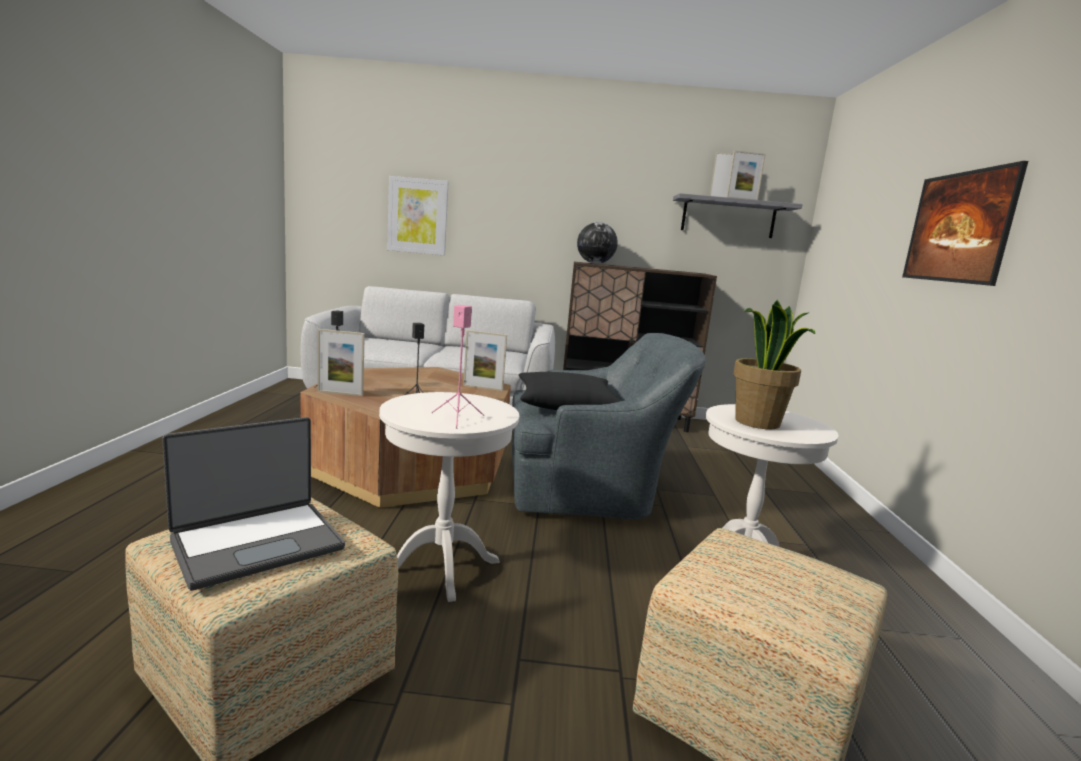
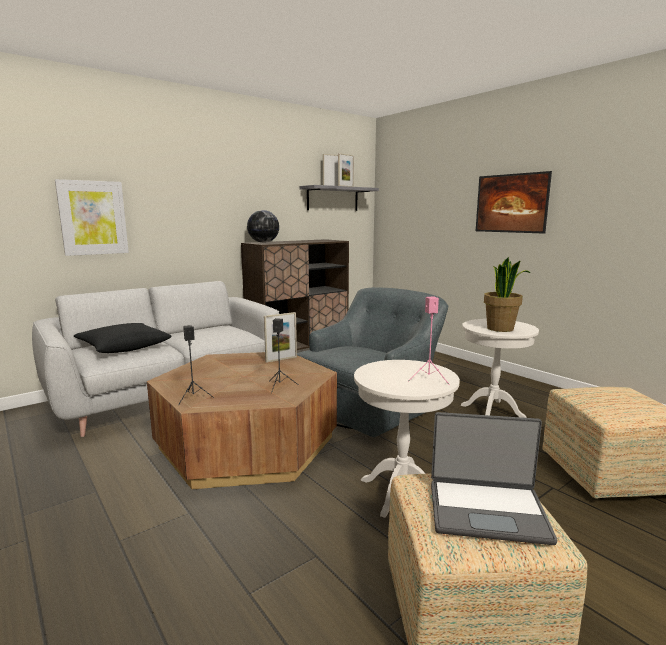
camera: 40 degrees left, 0 degrees up
(257, 543) = (487, 510): laptop -> laptop turned 90 degrees clockwise
(340, 393) = (213, 401): picture frame -> none
(566, 404) = (354, 352): black pillow -> black pillow (123, 346)

